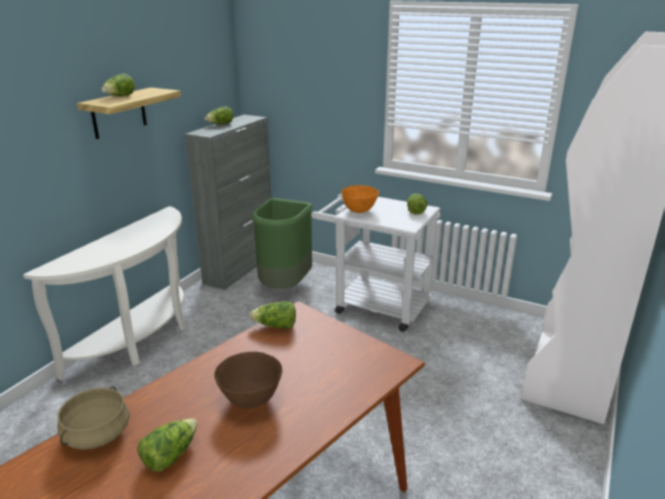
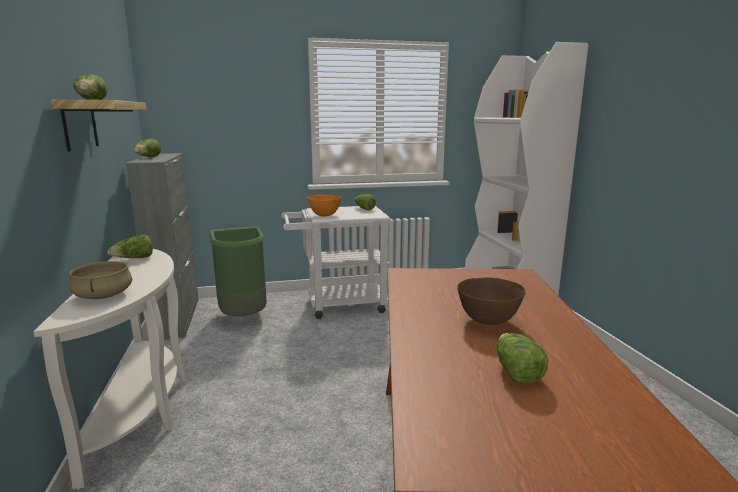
camera: 40 degrees left, 10 degrees down
(97, 434) = (429, 392): beige cooking pot -> beige cooking pot (103, 295)
(275, 326) = (406, 283): lettuce -> lettuce (134, 259)

